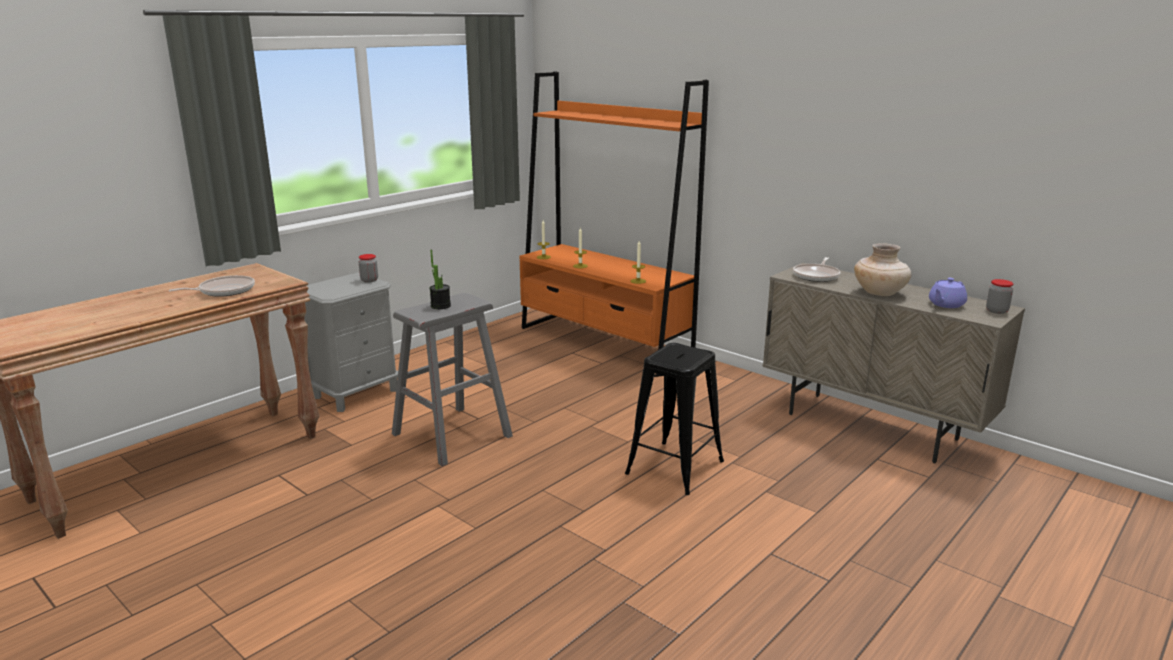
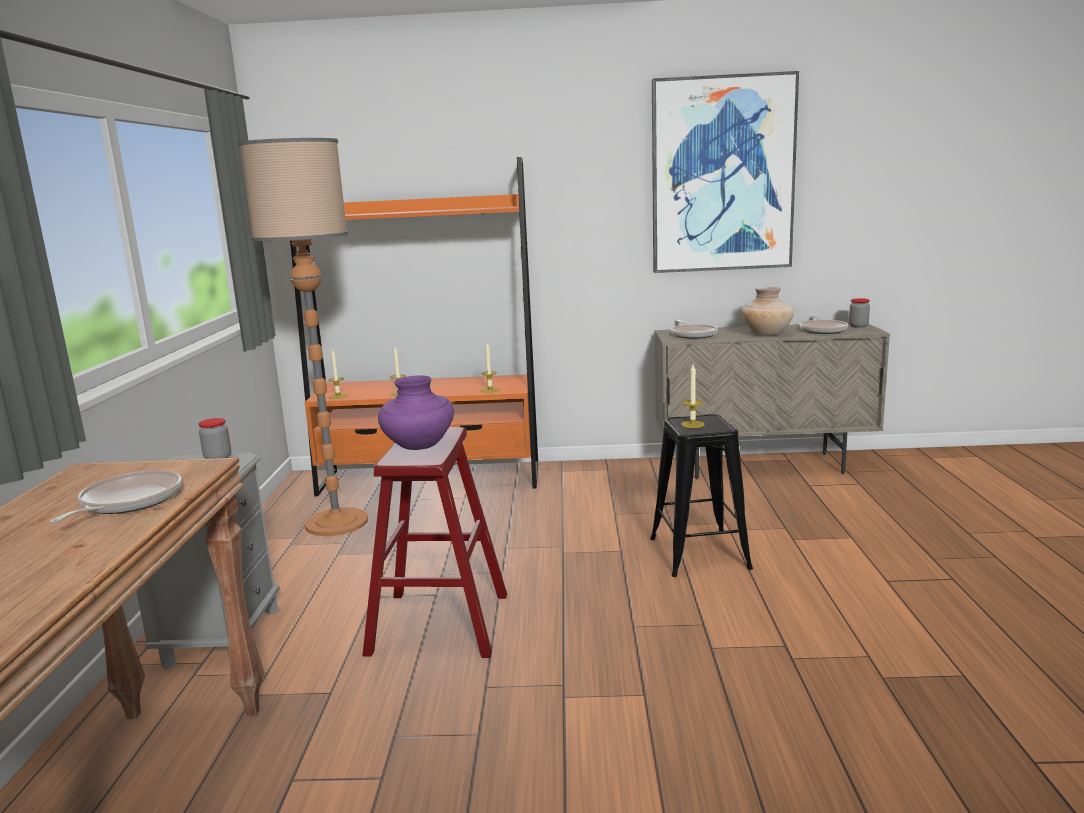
camera: 40 degrees left, 5 degrees down
(440, 306) = (418, 445): potted plant -> purple vase
(452, 435) = (439, 623): grey stool -> red stool
(504, 350) = (337, 522): none -> floor lamp
(674, 353) = (692, 424): none -> candle
(888, 118) = (722, 175): none -> picture
(945, 305) = (823, 330): purple teapot -> frying pan

